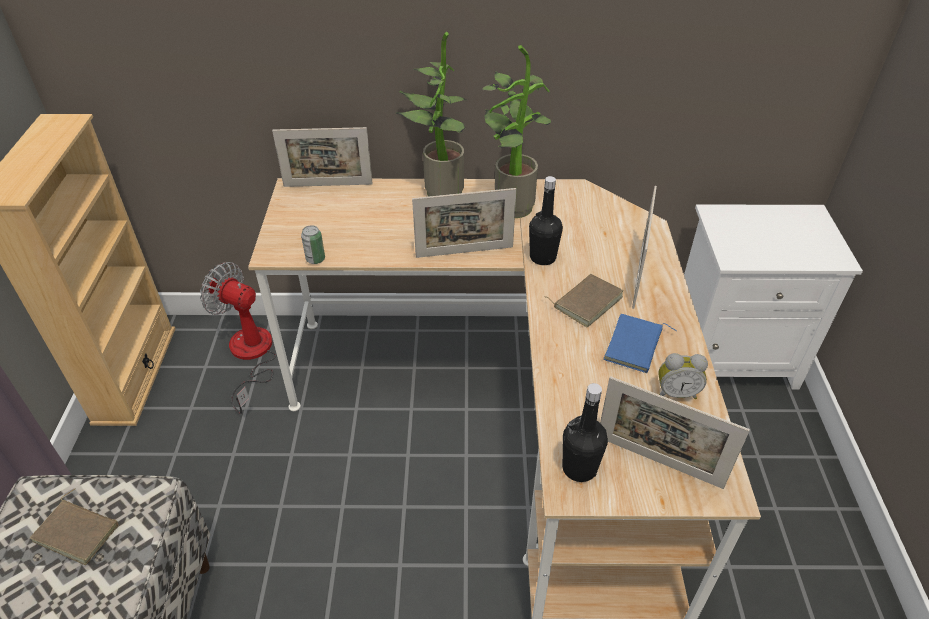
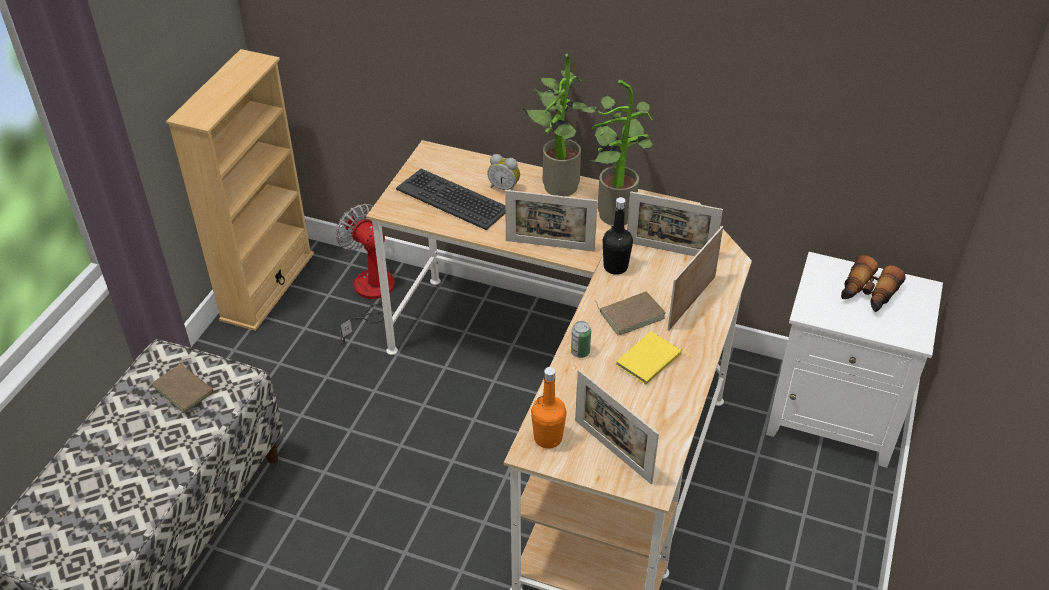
camera: 20 degrees right, 0 degrees up
(315, 259) = (422, 222): can -> can (580, 352)
(328, 185) = (462, 156): picture frame -> picture frame (670, 251)
(338, 228) = (453, 199): none -> keyboard
(579, 468) = (548, 438): black bottle -> orange bottle
(635, 346) = (650, 362): blue book -> yellow book
(676, 392) = (660, 406): alarm clock -> alarm clock (504, 188)
(771, 230) = (867, 294): none -> binoculars

